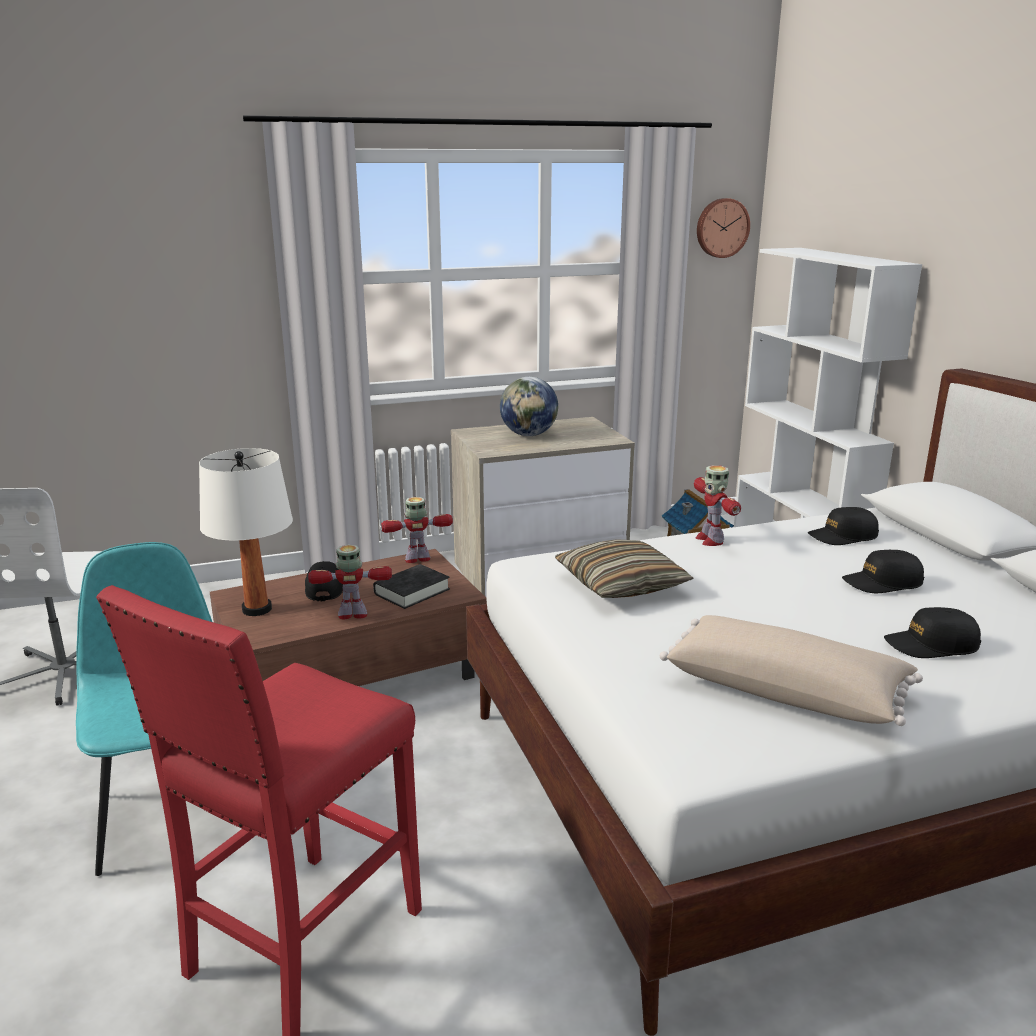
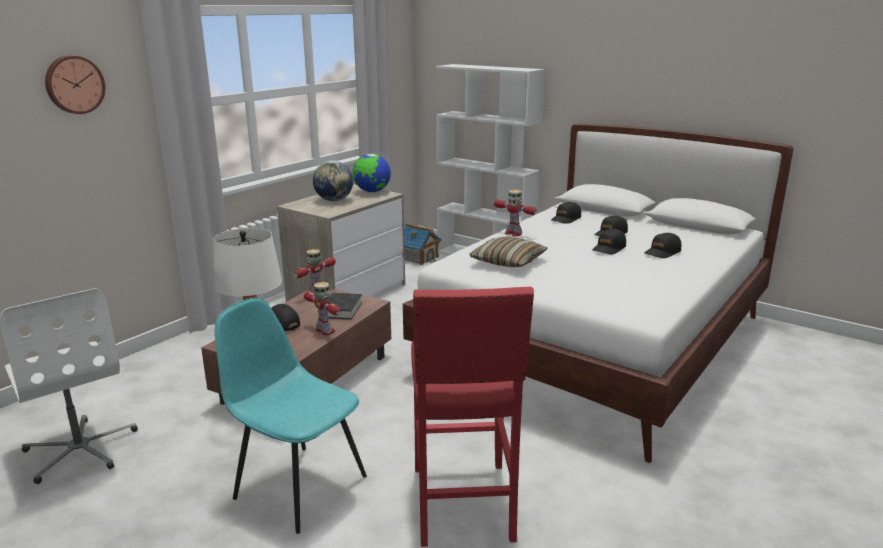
camera: 35 degrees left, 0 degrees up
(353, 615) = (325, 331): toy robot -> toy robot turned 90 degrees clockwise
(597, 432) = (372, 192): none -> globe
(721, 228) = (398, 54): wall clock -> wall clock (74, 84)
(785, 690) = (639, 283): beige pillow -> none
(832, 609) = (609, 248): none -> black cap

